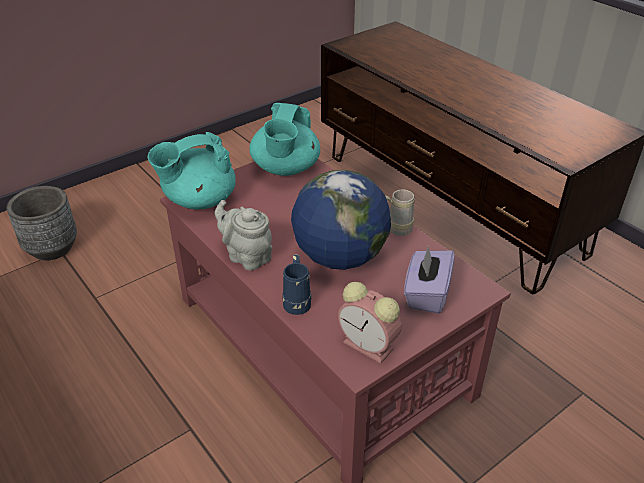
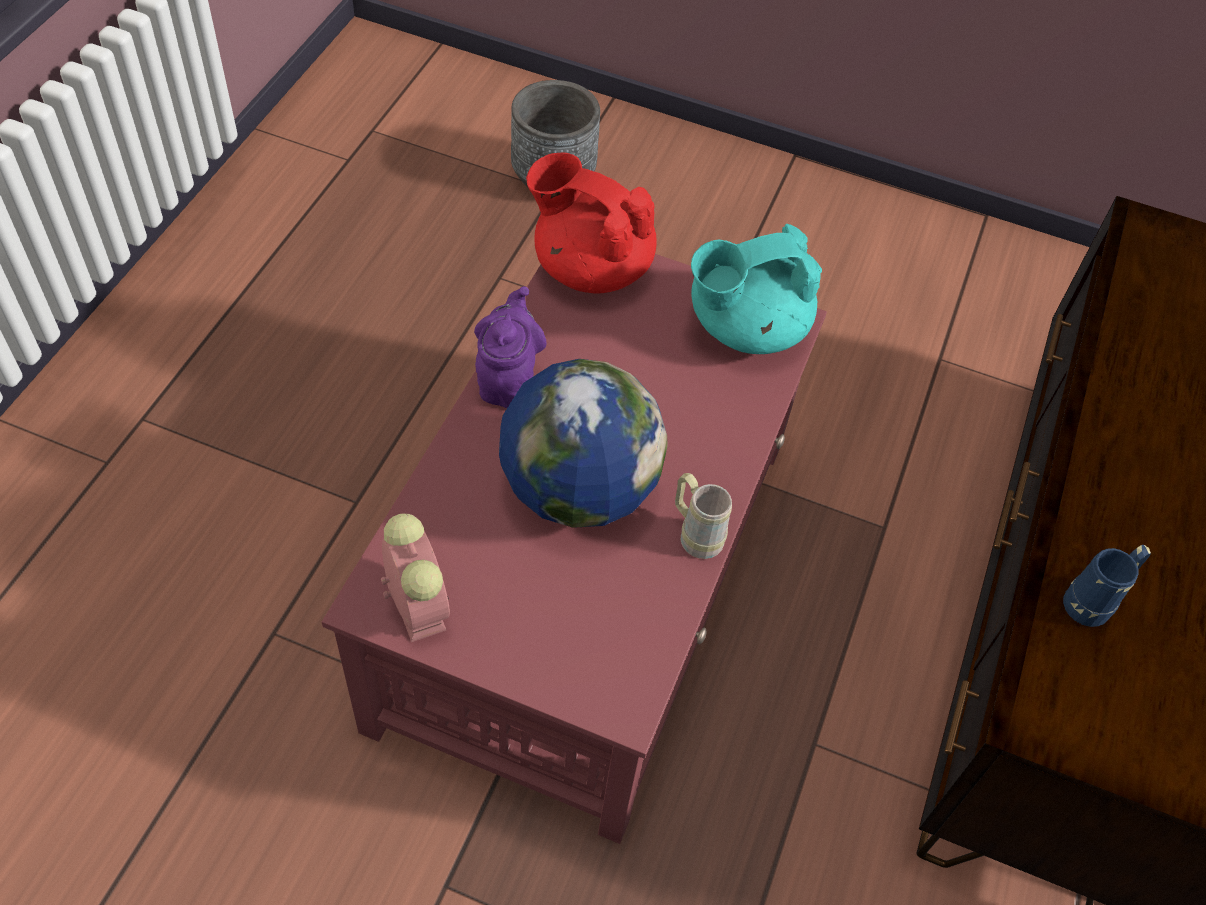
camera: 55 degrees right, 15 degrees up
(199, 200) = (590, 267): turquoise teapot -> red teapot
(247, 256) = (508, 380): grey teapot -> purple teapot
(297, 301) = (454, 480): blue mug -> blue mug (1094, 602)
(370, 346) = (415, 604): alarm clock -> alarm clock turned 150 degrees clockwise
(426, 294) = (567, 634): purple tissue box -> none

